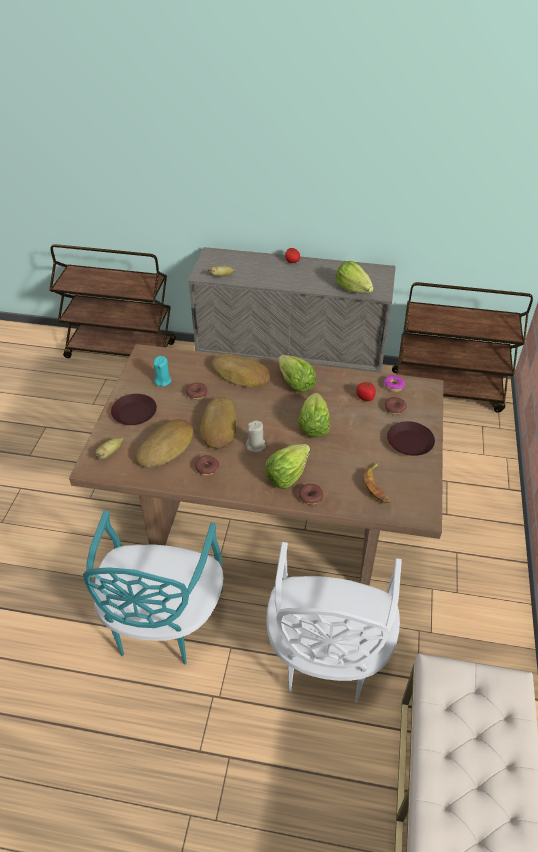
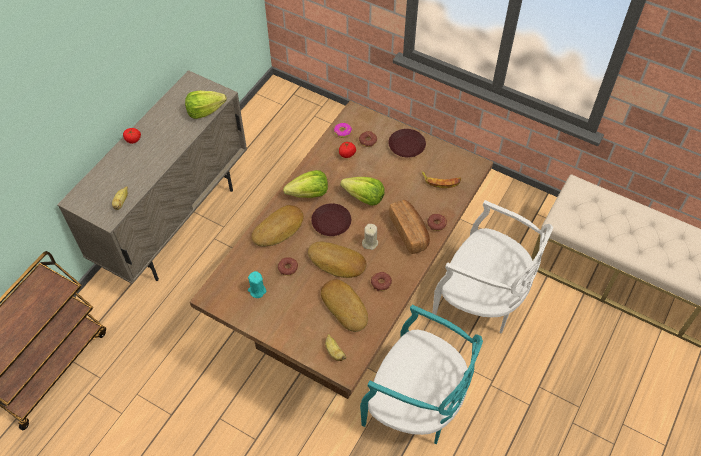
camera: 70 degrees left, 10 degrees up
(135, 413) = (291, 322): brown plate -> brown plate (331, 222)
(287, 475) = (409, 232): lettuce -> bread
(447, 390) = (264, 120): brown cart -> none

